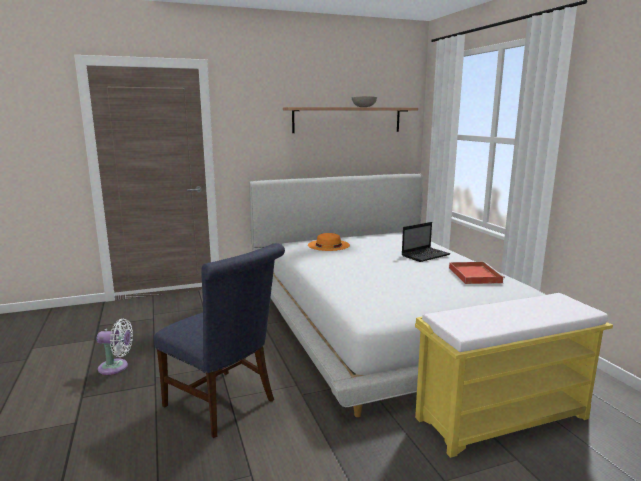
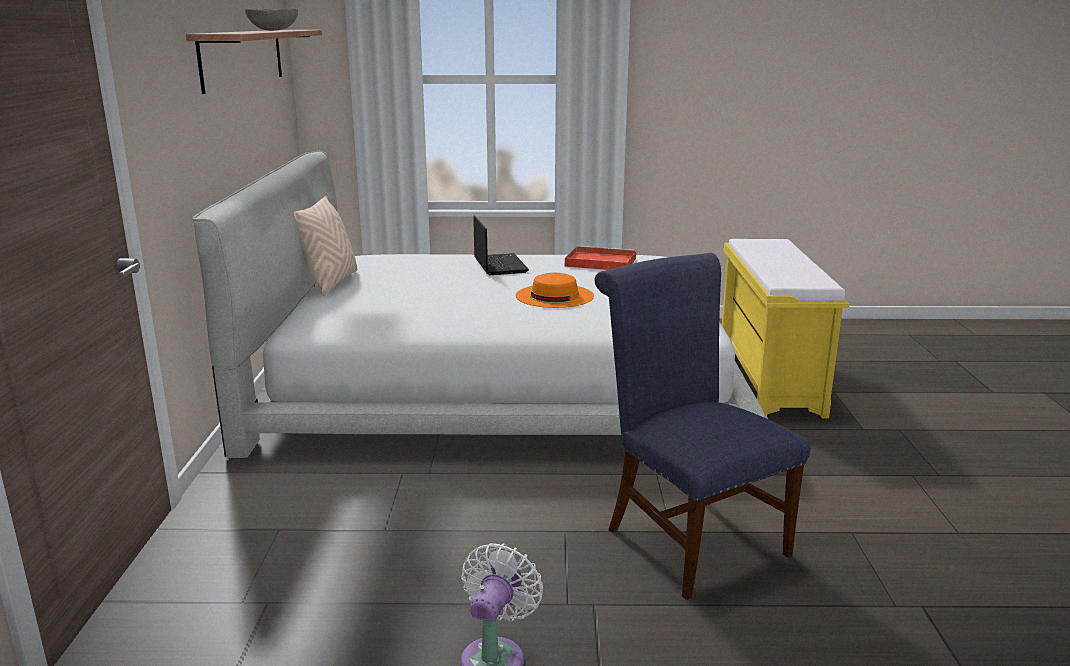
camera: 70 degrees left, 5 degrees up
(224, 404) = (688, 537): blue chair -> blue chair turned 90 degrees counterclockwise
(328, 245) = (372, 303): orange hat -> orange hat (554, 296)
(352, 235) = (330, 283): none -> beige pillow

